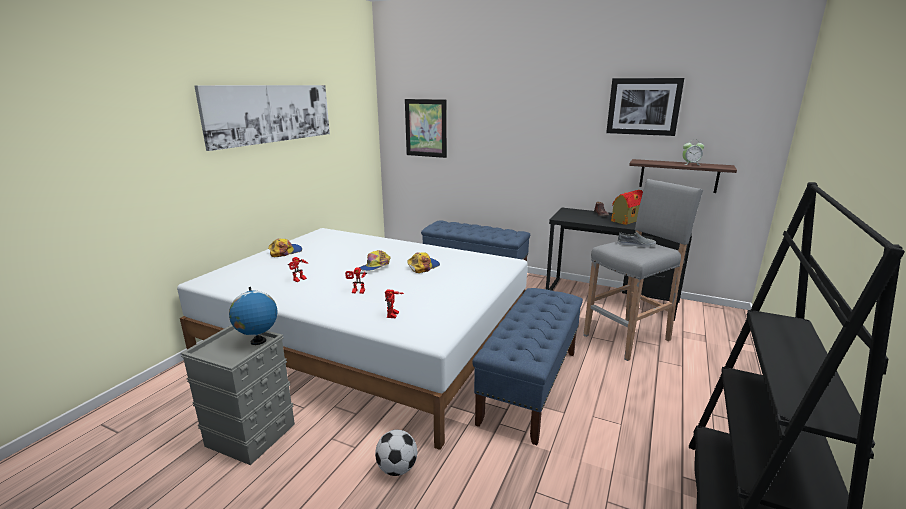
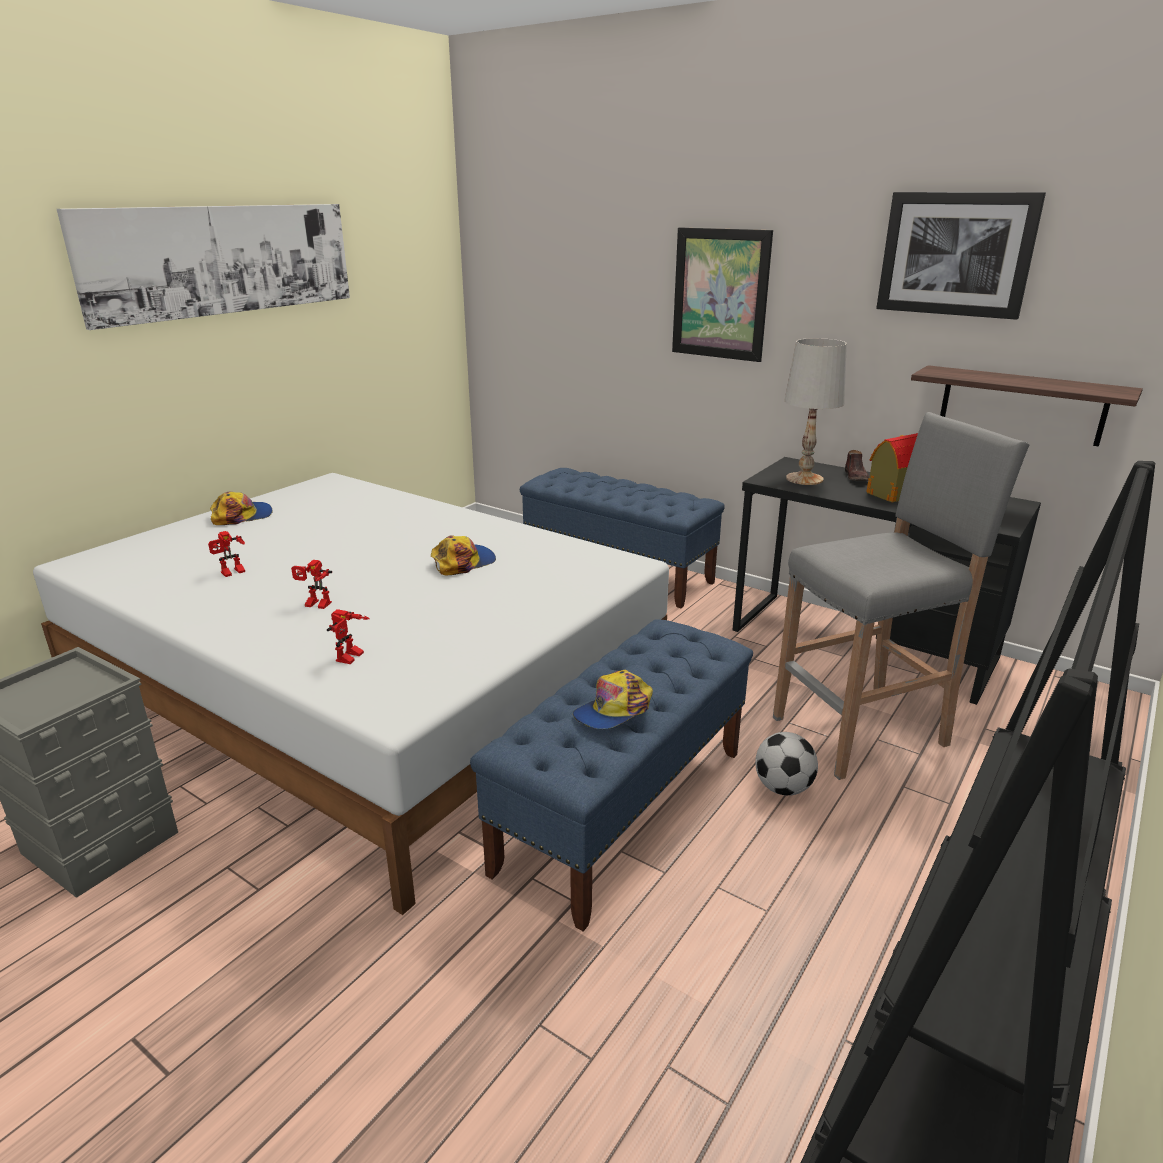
camera: 10 degrees right, 5 degrees up
(258, 341) = (96, 686): globe -> none
(375, 266) = (377, 556): cap -> cap (614, 711)
(397, 469) = (312, 941): football -> football (783, 788)
(426, 128) = (542, 288): picture -> picture (720, 294)
(578, 216) = (804, 479): none -> white table lamp
(636, 245) = (883, 549): grey shoe -> none
(690, 164) = (1043, 382): alarm clock -> none

